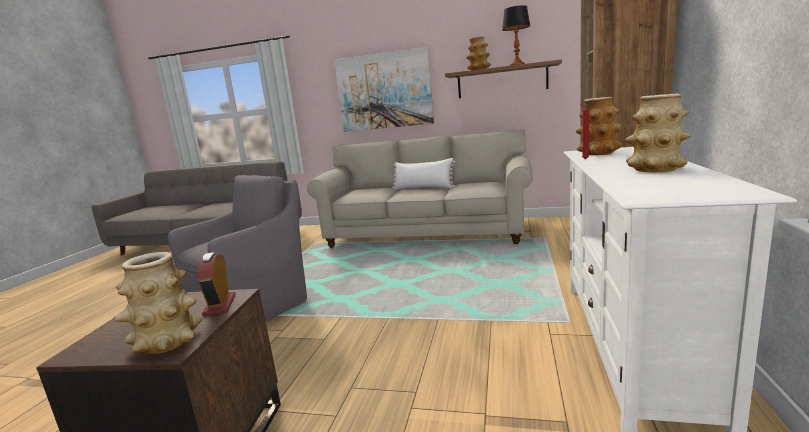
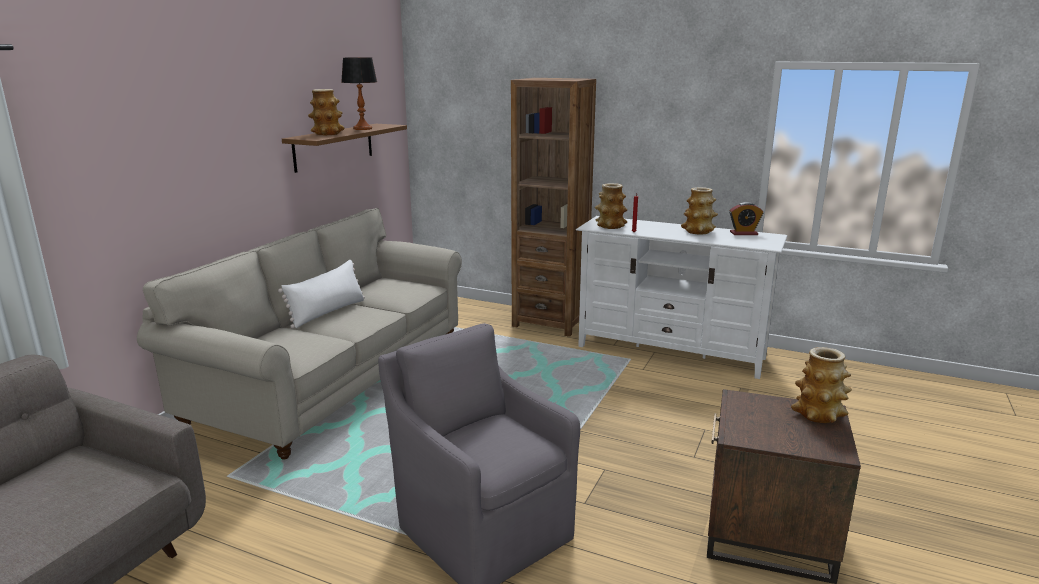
camera: 80 degrees left, 5 degrees up
(220, 305) = (756, 402): alarm clock -> alarm clock (743, 233)
(384, 91) = (197, 167): picture -> none

